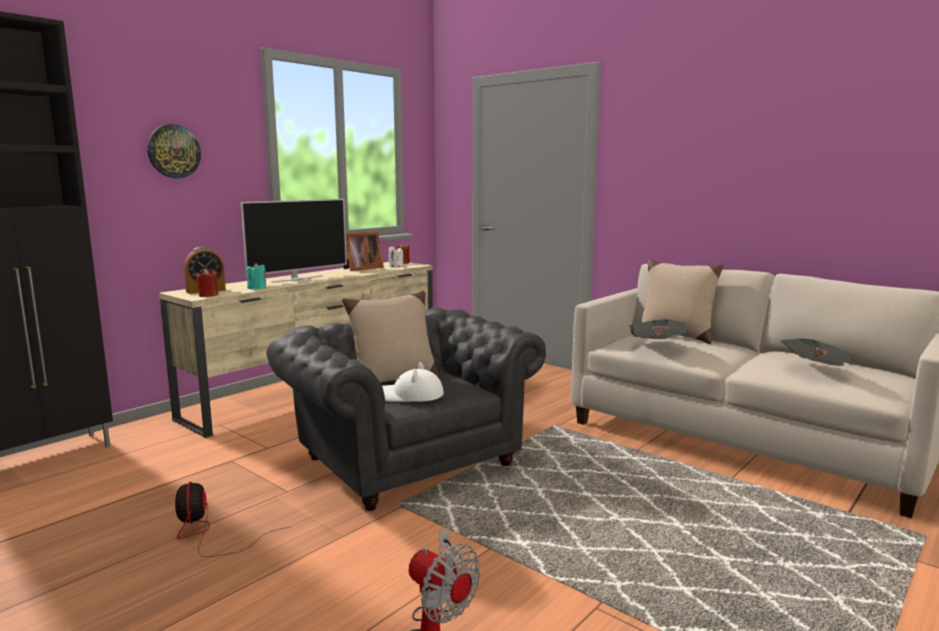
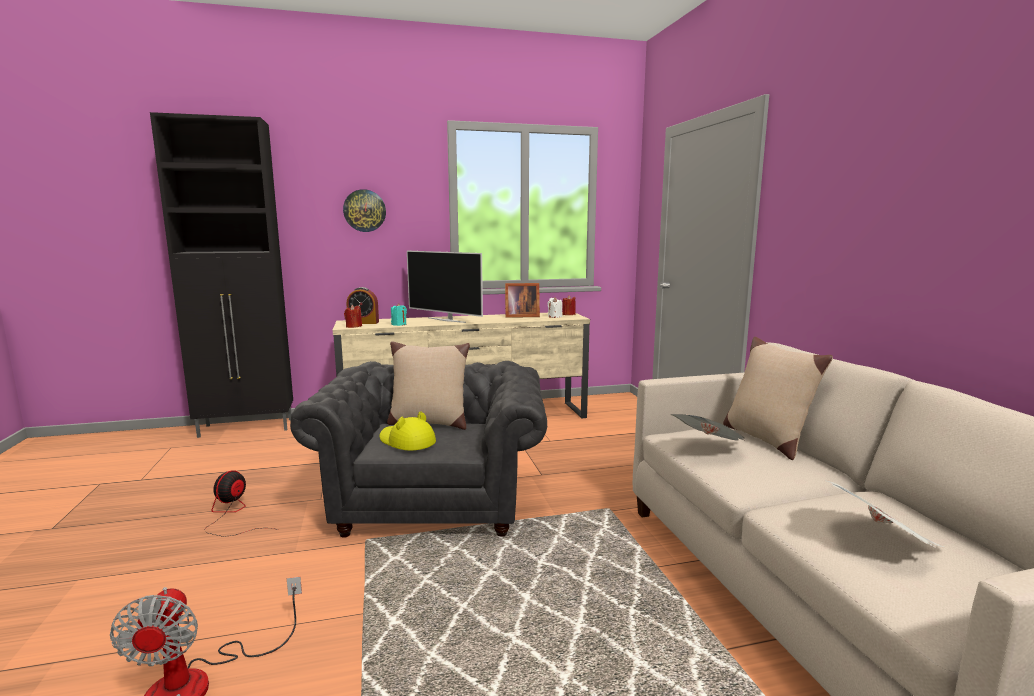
camera: 35 degrees right, 0 degrees up
(297, 279) = (447, 320): television -> television turned 45 degrees clockwise
(408, 396) = (406, 441): white hat -> yellow hat

